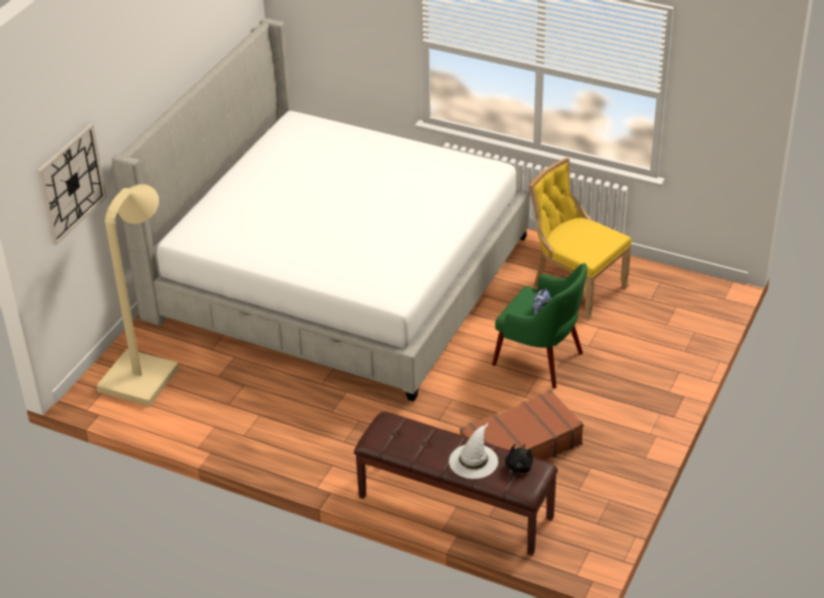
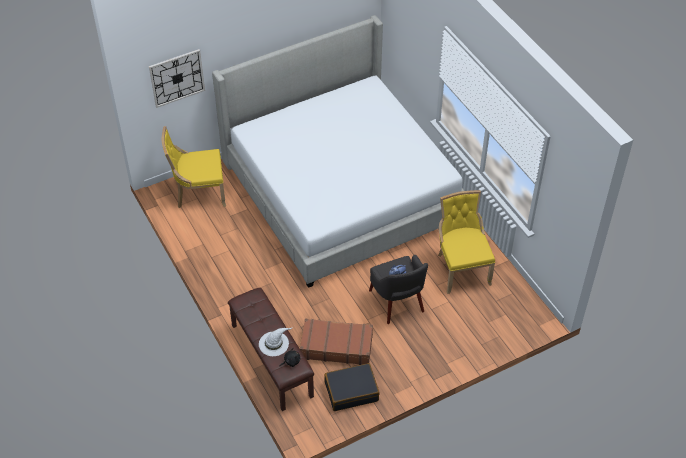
camera: 35 degrees right, 10 degrees up
(144, 372) = (198, 193): beige floor lamp -> yellow chair
(539, 359) = (397, 301): green armchair -> grey armchair
(592, 483) = (351, 391): none -> black suitcase

